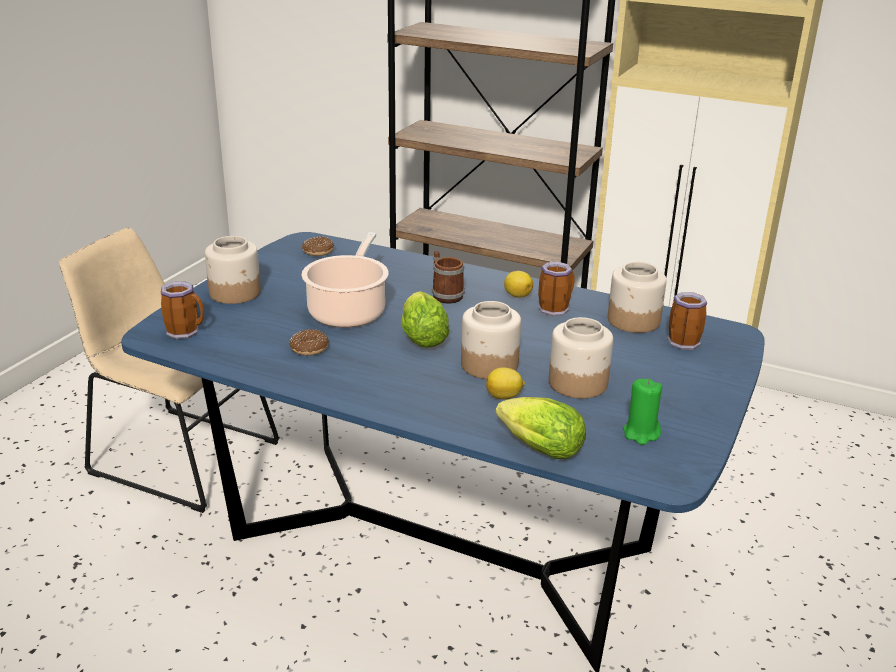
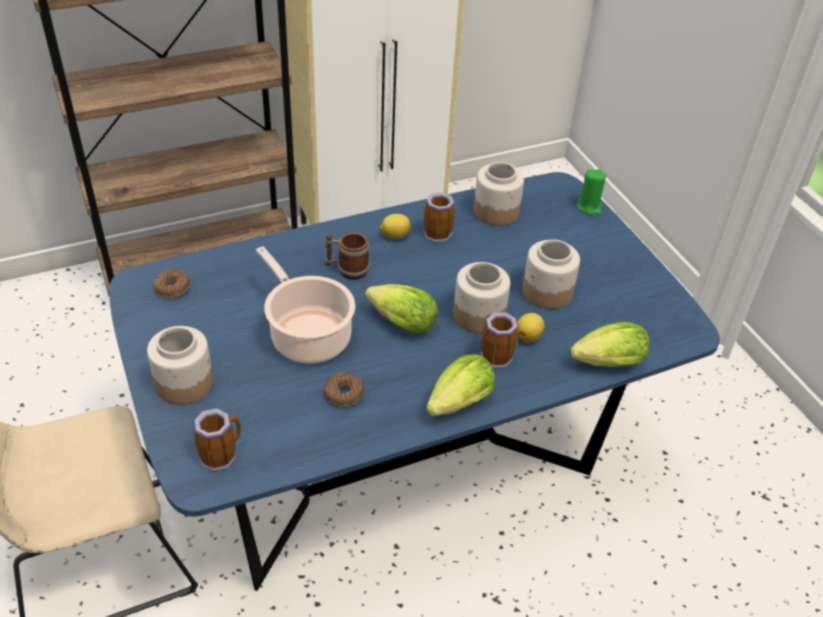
camera: 50 degrees left, 15 degrees up
(367, 397) = (456, 405): none -> lettuce
(641, 433) = (632, 307): green candle -> green candle (589, 207)
(682, 341) = (545, 212): mug -> mug (493, 356)

